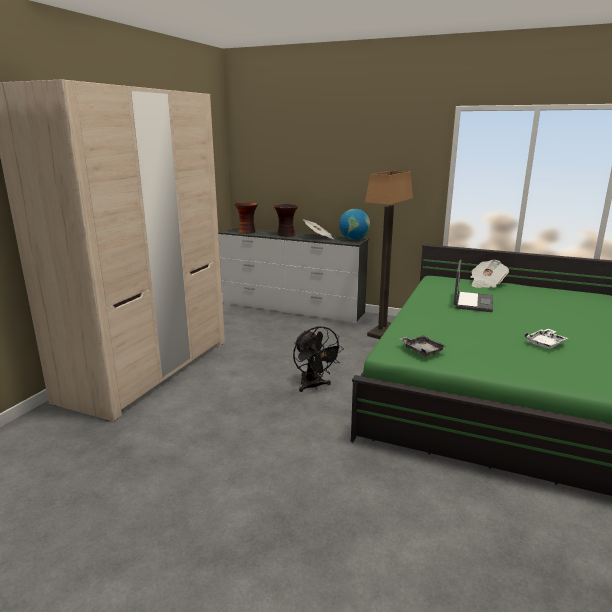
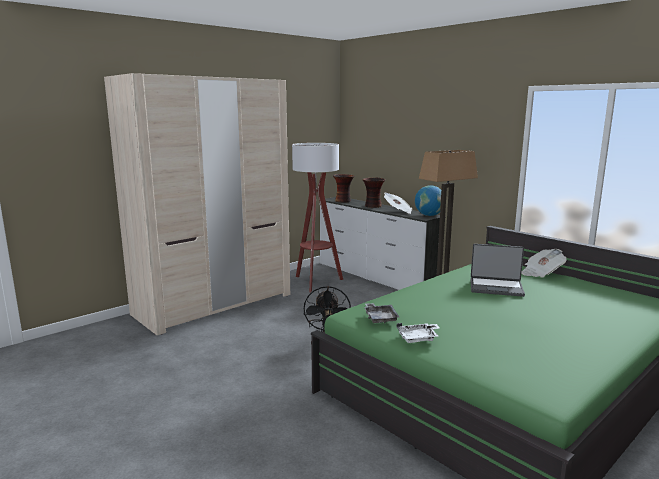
camera: 25 degrees right, 5 degrees down
(238, 324) = (316, 282): none -> floor lamp
(472, 302) = (496, 287): laptop -> laptop turned 60 degrees clockwise
(545, 343) = (519, 335): white tray -> white tray (418, 338)

